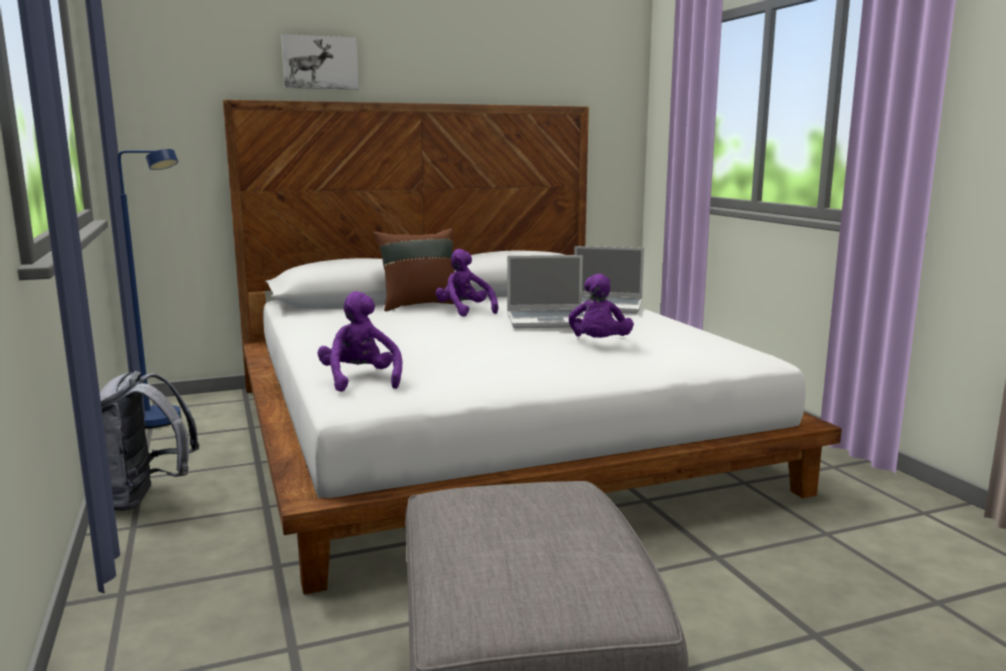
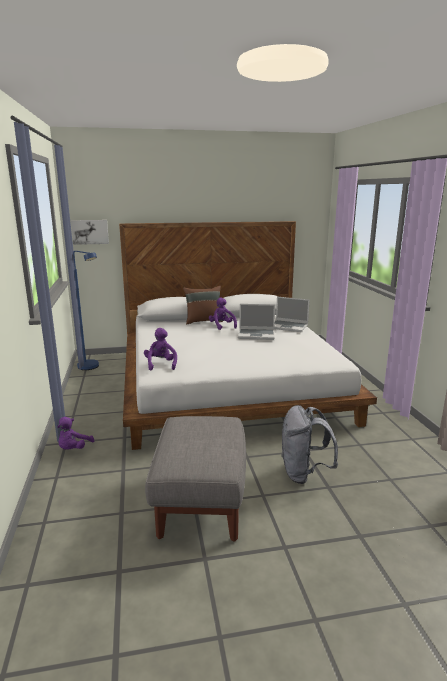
camera: 10 degrees right, 5 degrees up
(144, 498) = (79, 403): grey backpack -> grey backpack (304, 473)
(320, 63) = (163, 204): picture -> picture (90, 232)
(599, 344) = (273, 350): purple plush toy -> purple plush toy (74, 449)

